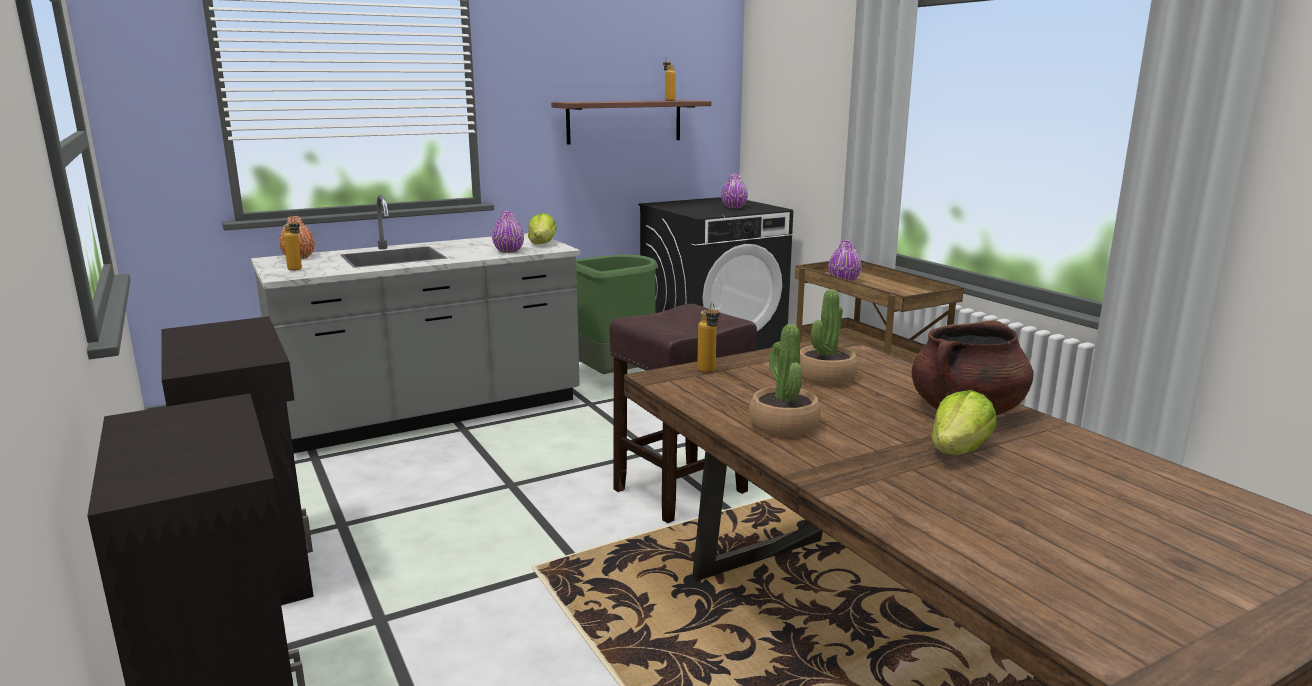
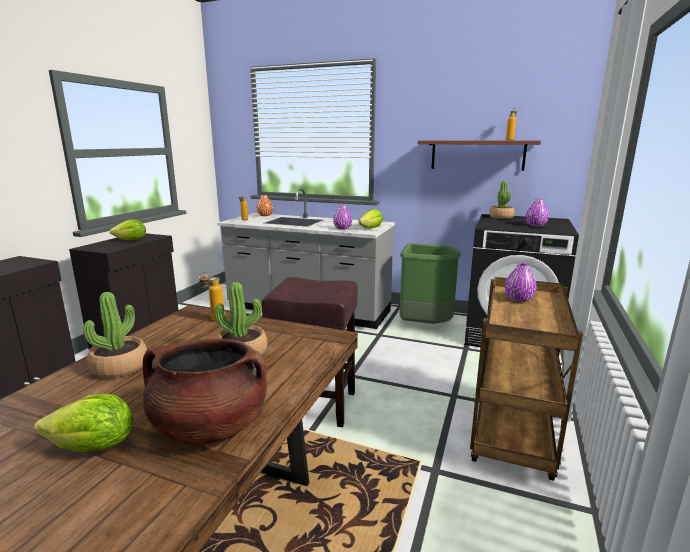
camera: 50 degrees right, 0 degrees up
(227, 338) = (131, 240): none -> lettuce
(671, 204) = (501, 217): none -> potted plant

